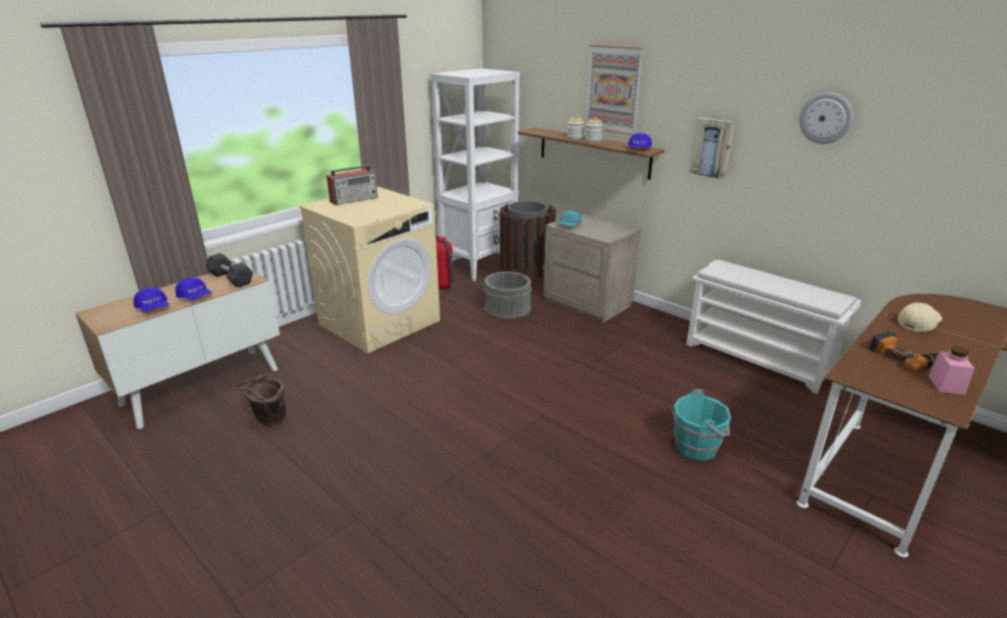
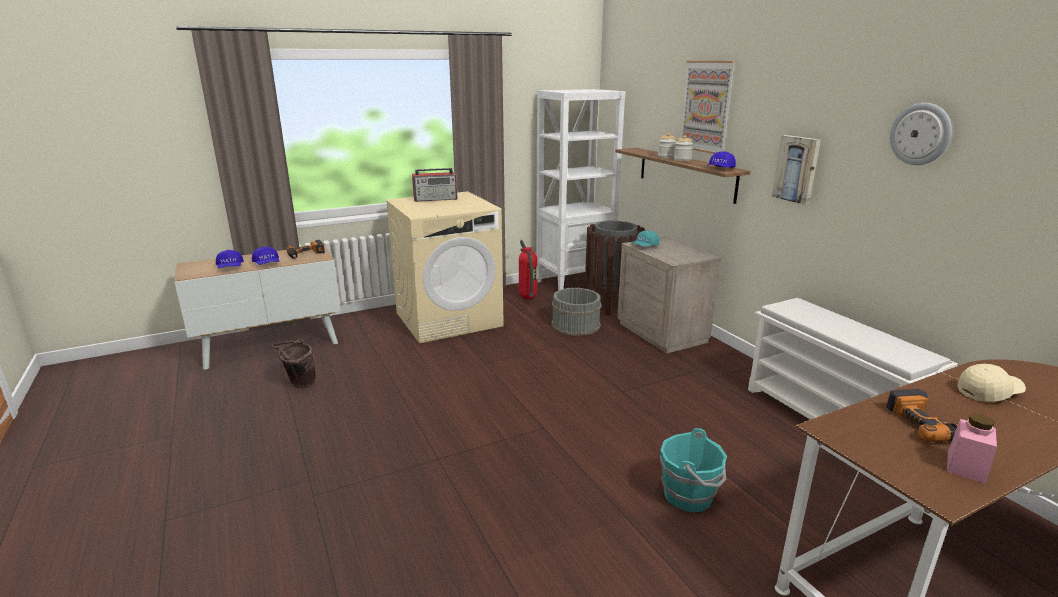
camera: 20 degrees right, 5 degrees down
(231, 279) = (306, 254): grey dumbbell -> power drill

